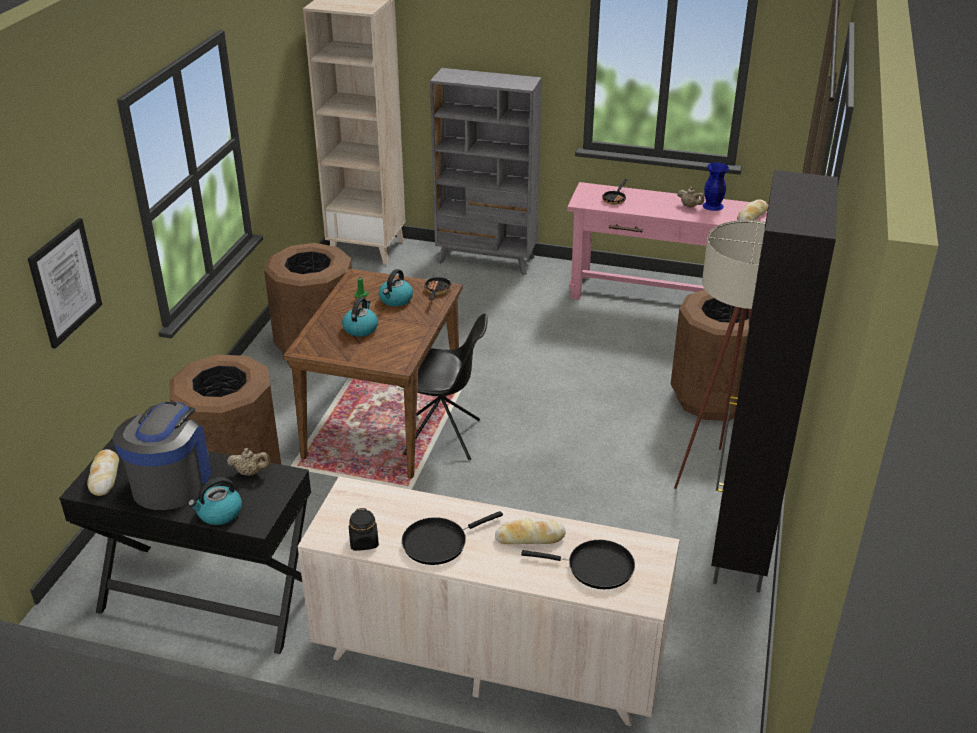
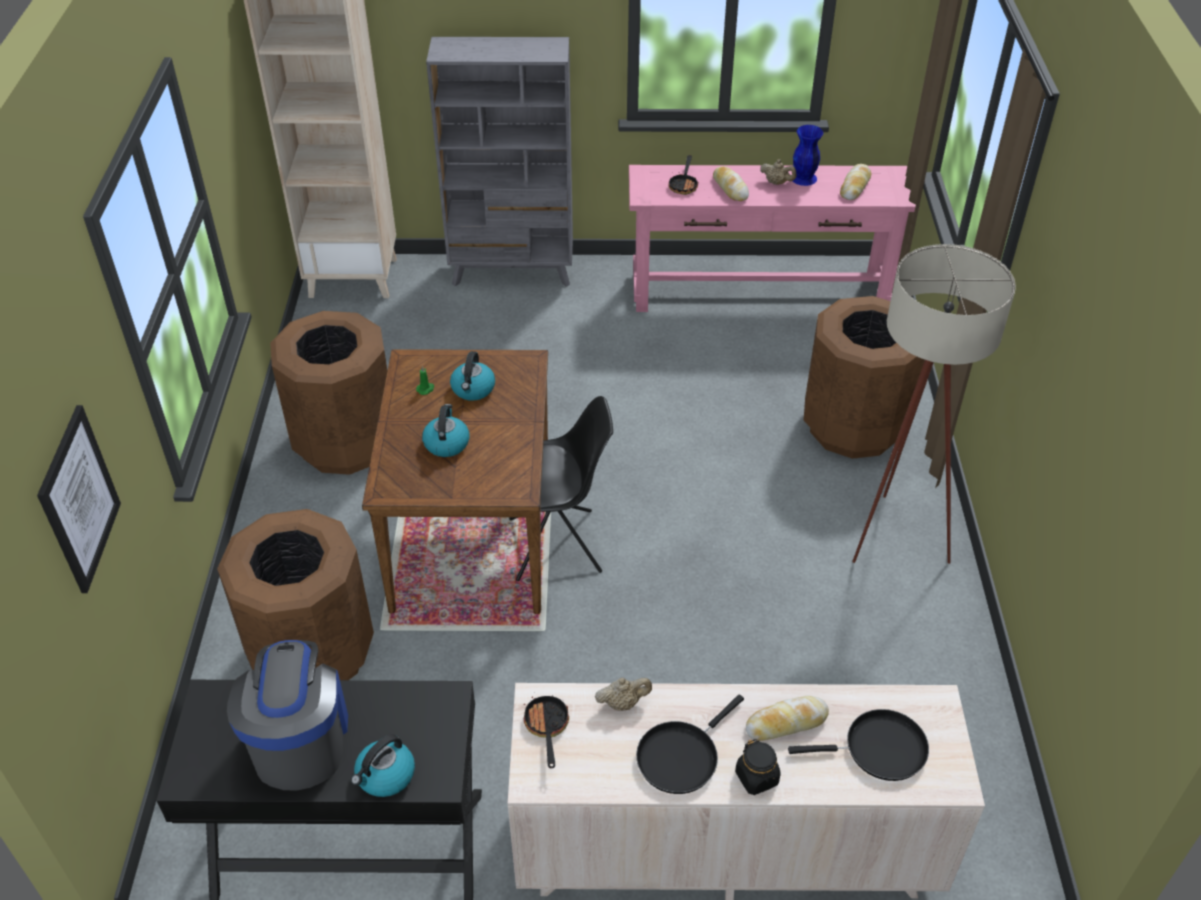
camera: 15 degrees left, 10 degrees up
(105, 476) = (205, 752): bread -> bread (730, 188)
(250, 472) = (400, 702): beige teapot -> beige teapot (623, 703)
(364, 542) = (589, 777): black jar -> black jar (757, 778)
(436, 291) = (520, 367): frying pan -> frying pan (546, 727)
(739, 551) = (954, 633): black cabinet -> none

